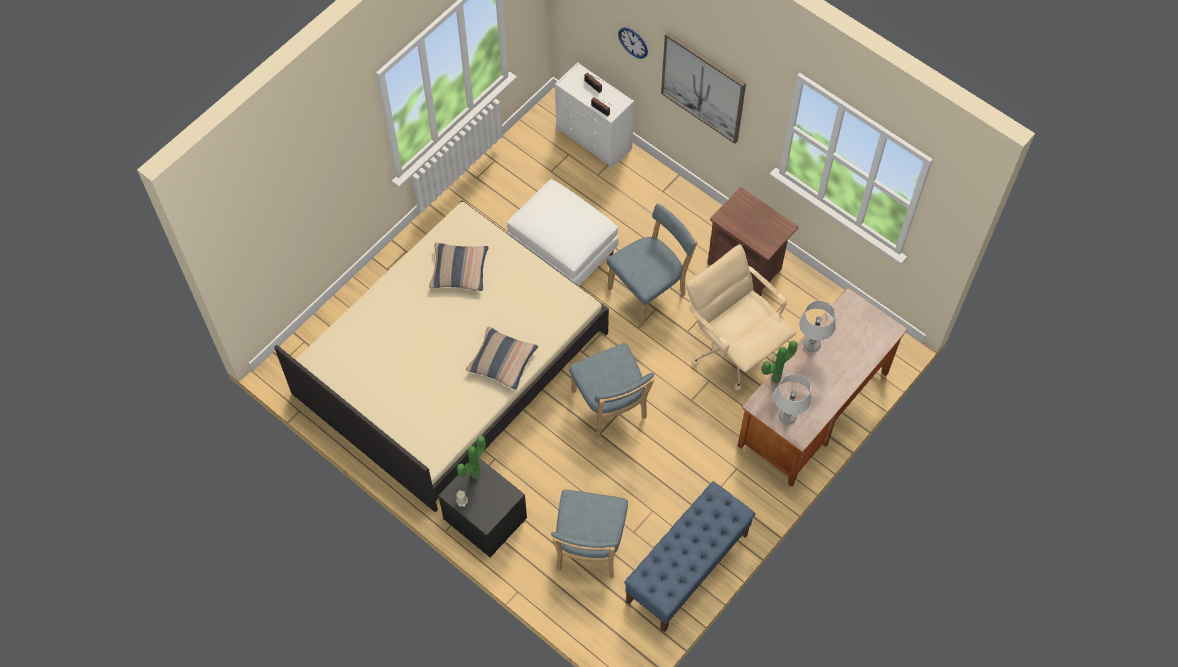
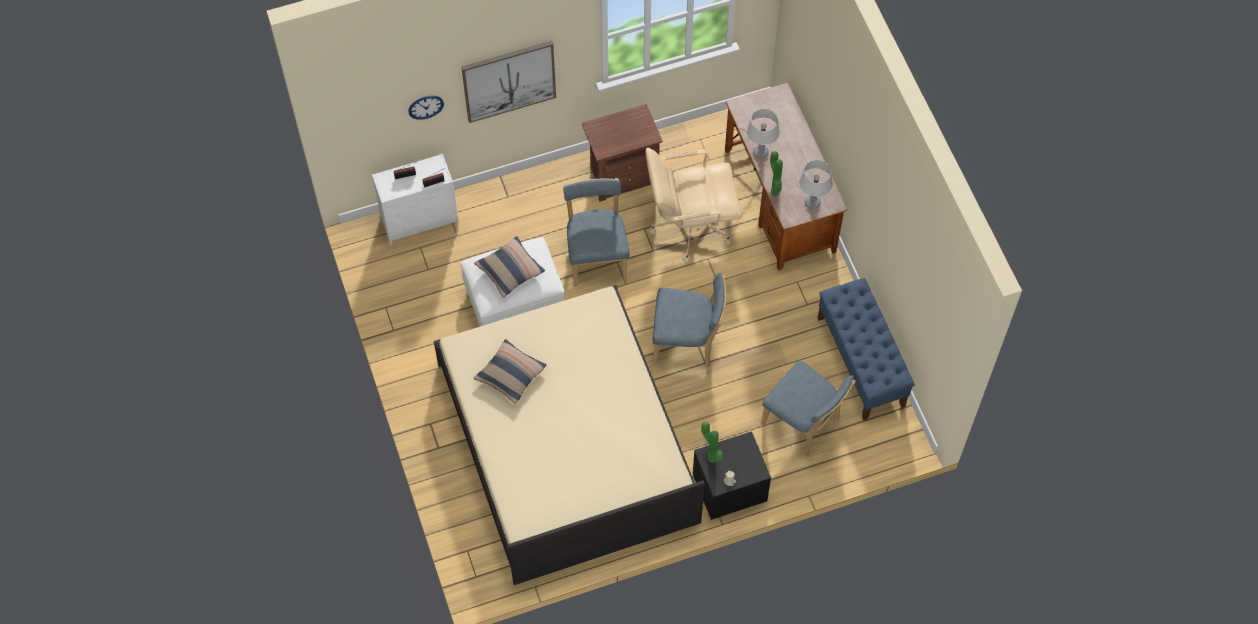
camera: 60 degrees left, 0 degrees up
(502, 361) = (621, 385): pillow -> pillow (510, 270)

